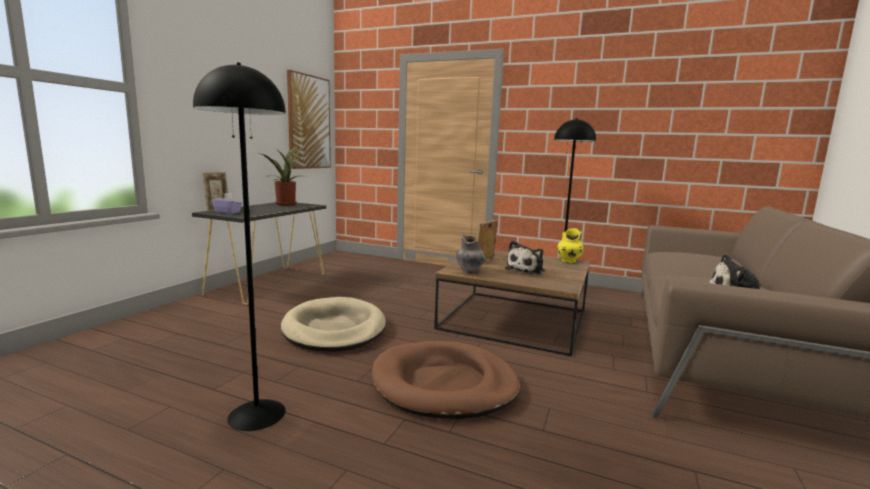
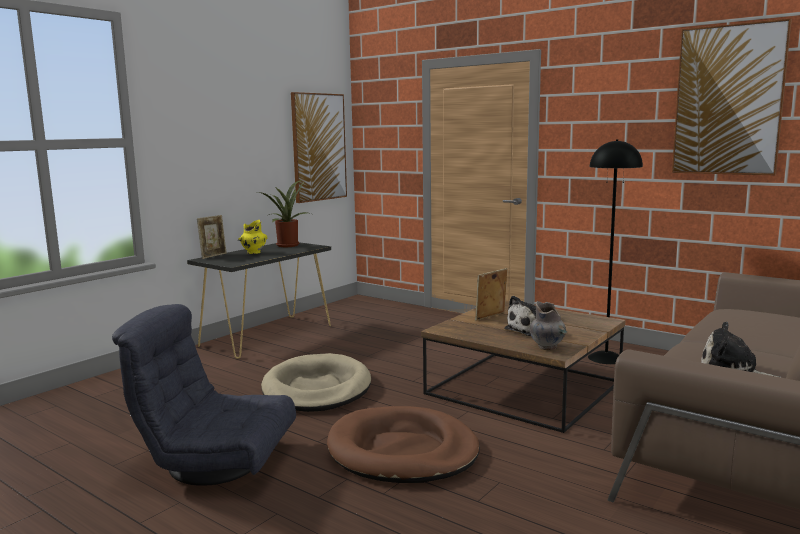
camera: 15 degrees right, 0 degrees up
(227, 212) = (221, 259): purple tissue box -> none
(256, 414) = (217, 462): black floor lamp -> grey armchair
(470, 272) = (461, 331): grey vase -> grey vase (547, 347)
(568, 261) = (596, 320): yellow vase -> yellow vase (253, 253)
(654, 94) = (728, 100): none -> picture

